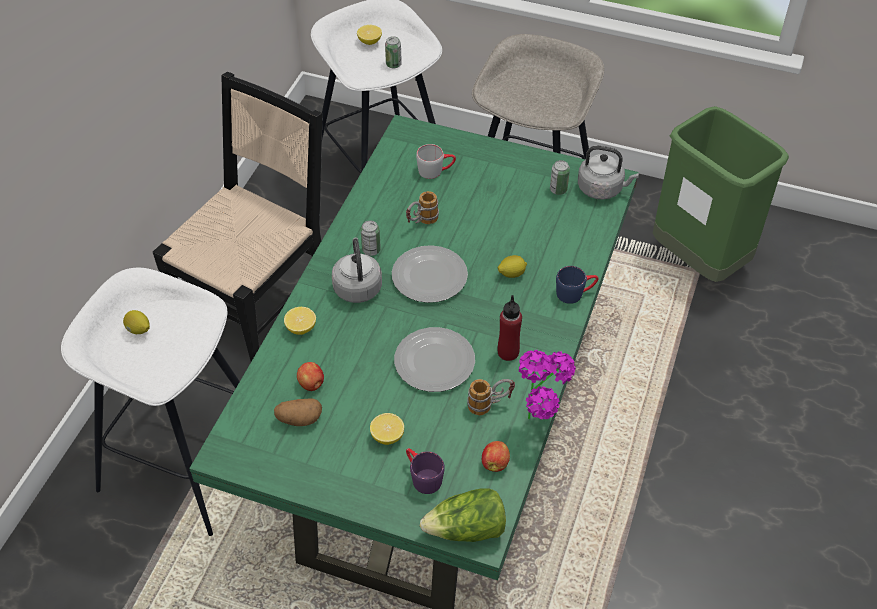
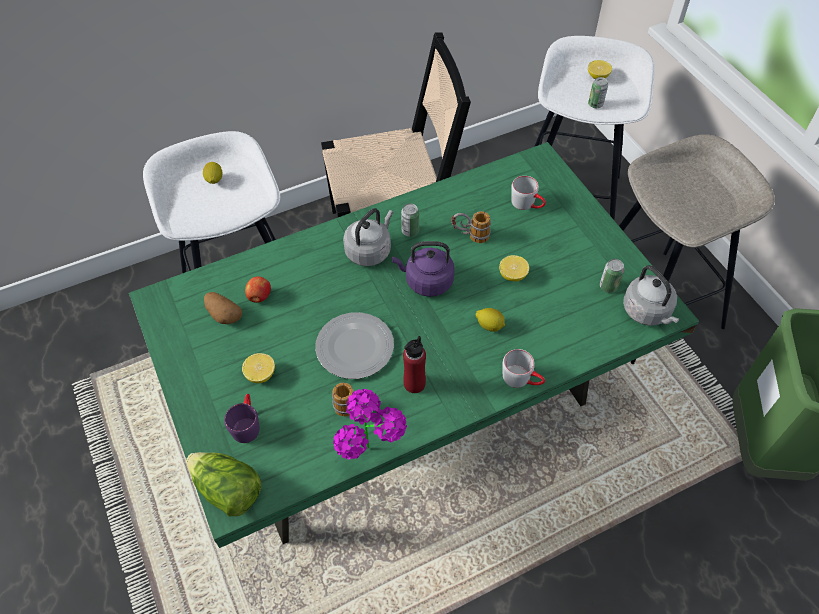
camera: 45 degrees right, 5 degrees up
(301, 328) = (299, 252): lemon -> lemon (512, 275)
(429, 277) = (426, 281): plate -> purple kettle
(495, 463) = (304, 459): apple -> none
(575, 293) = (522, 379): blue mug -> grey mug

